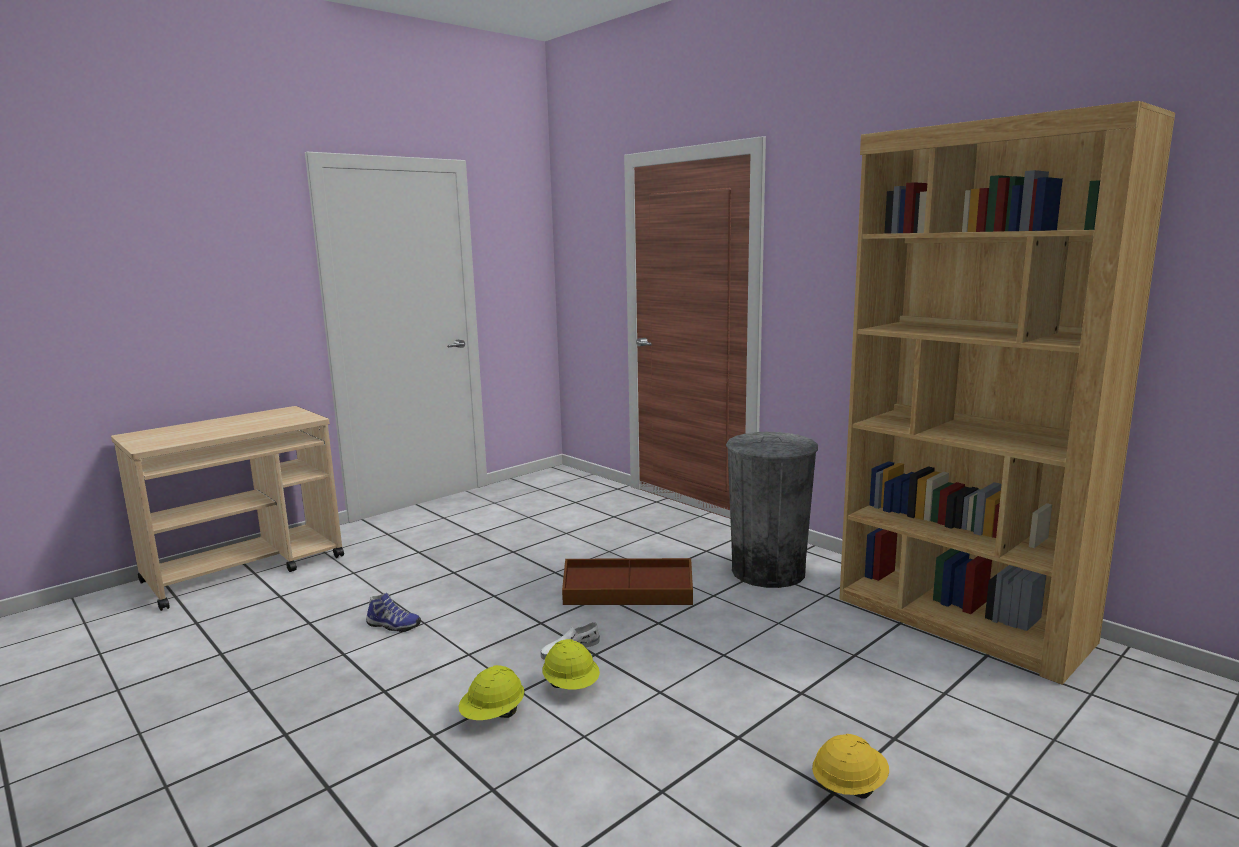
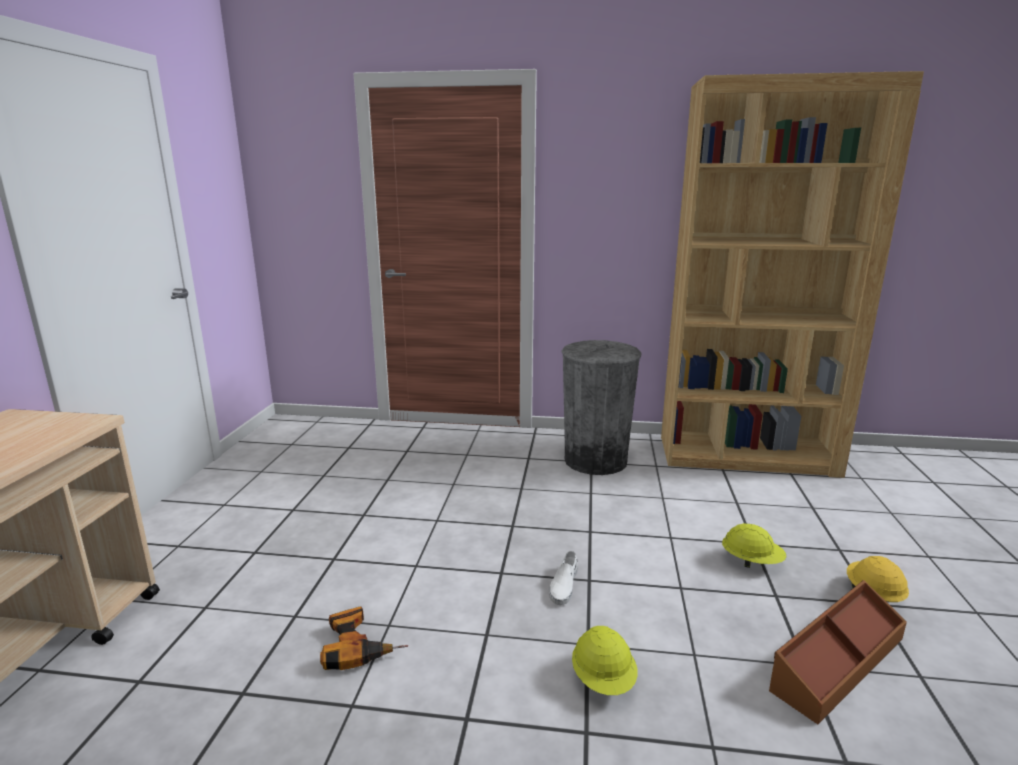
camera: 40 degrees left, 5 degrees up
(393, 626) = (359, 645): shoe -> power drill
(571, 686) = (617, 617): yellow hard hat -> yellow hard hat (751, 562)
(628, 595) = (532, 518): brown storage box -> brown storage box (836, 662)

